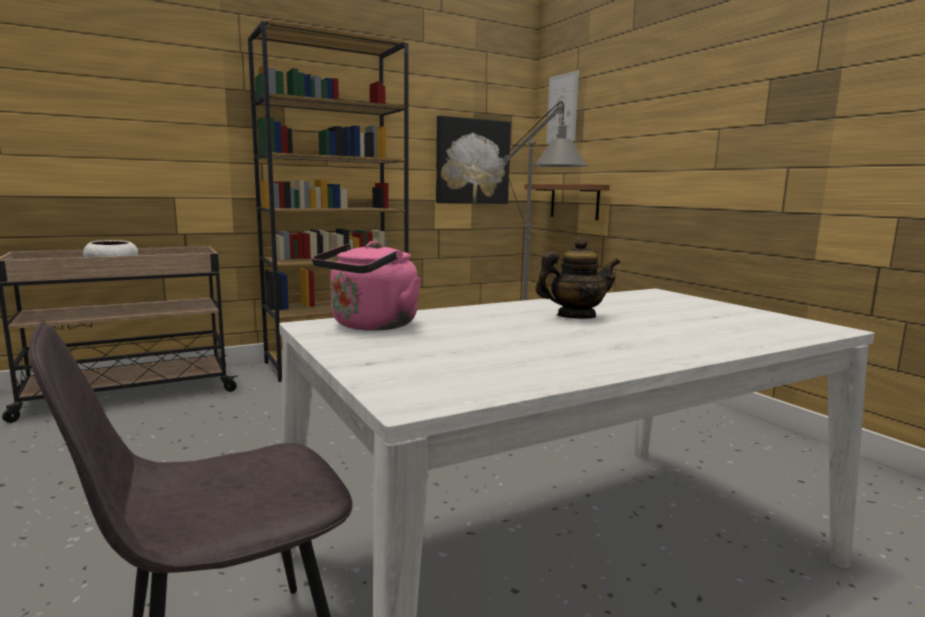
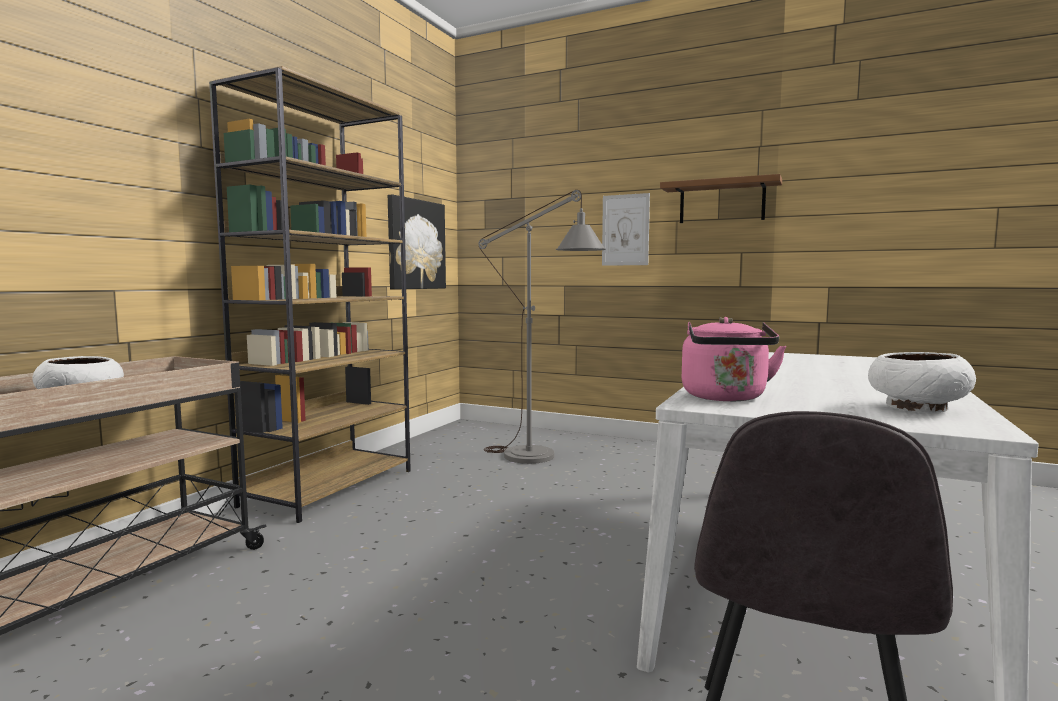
camera: 35 degrees left, 5 degrees down
(482, 370) = (916, 408): none -> white bowl
(562, 108) = (497, 194): picture -> picture (625, 230)
(574, 201) = (520, 284): brown shelf -> brown shelf (721, 202)
(575, 316) = (789, 372): teapot -> none

